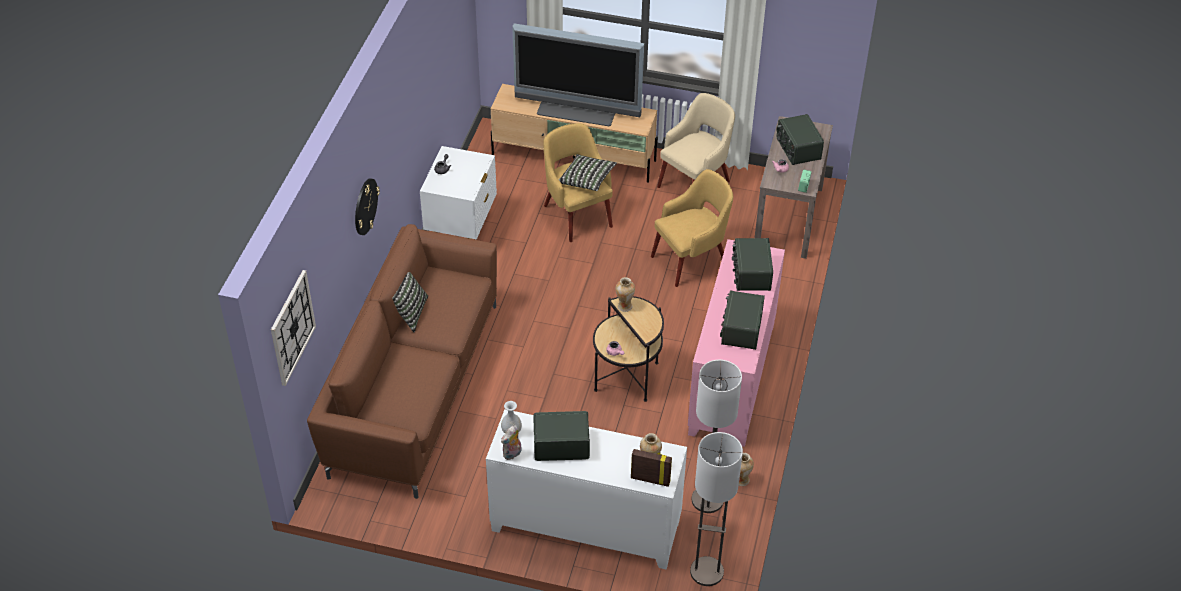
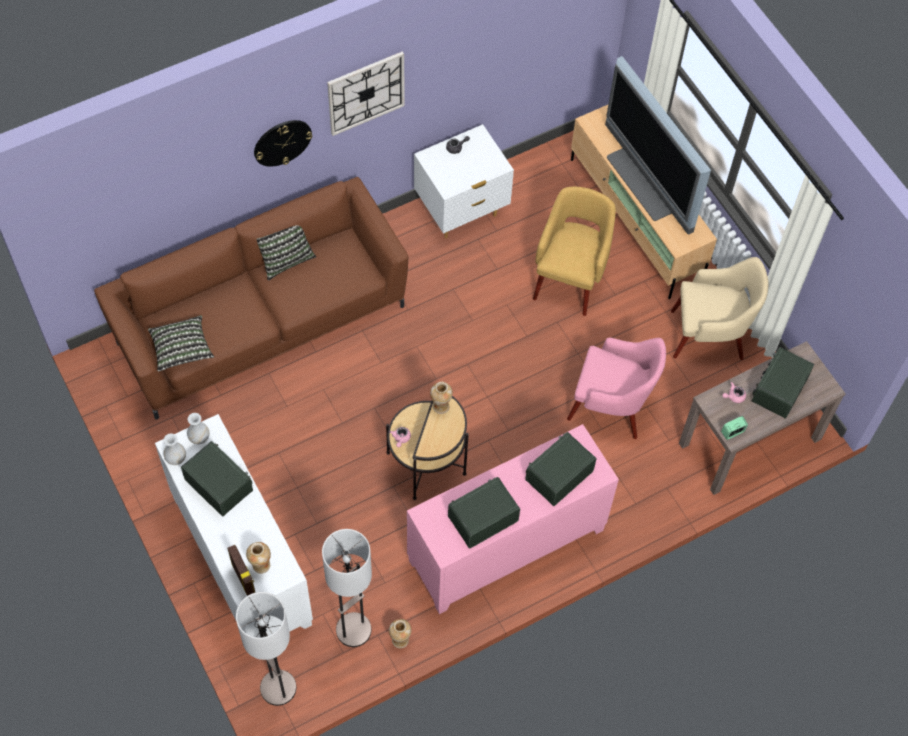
camera: 45 degrees right, 15 degrees up
(292, 327) = (87, 209): wall clock -> wall clock (366, 93)
(512, 454) = (176, 458): plush toy -> white vase
(586, 180) = (579, 256): pillow -> pillow (181, 349)
(691, 260) = (611, 406): yellow armchair -> pink armchair

